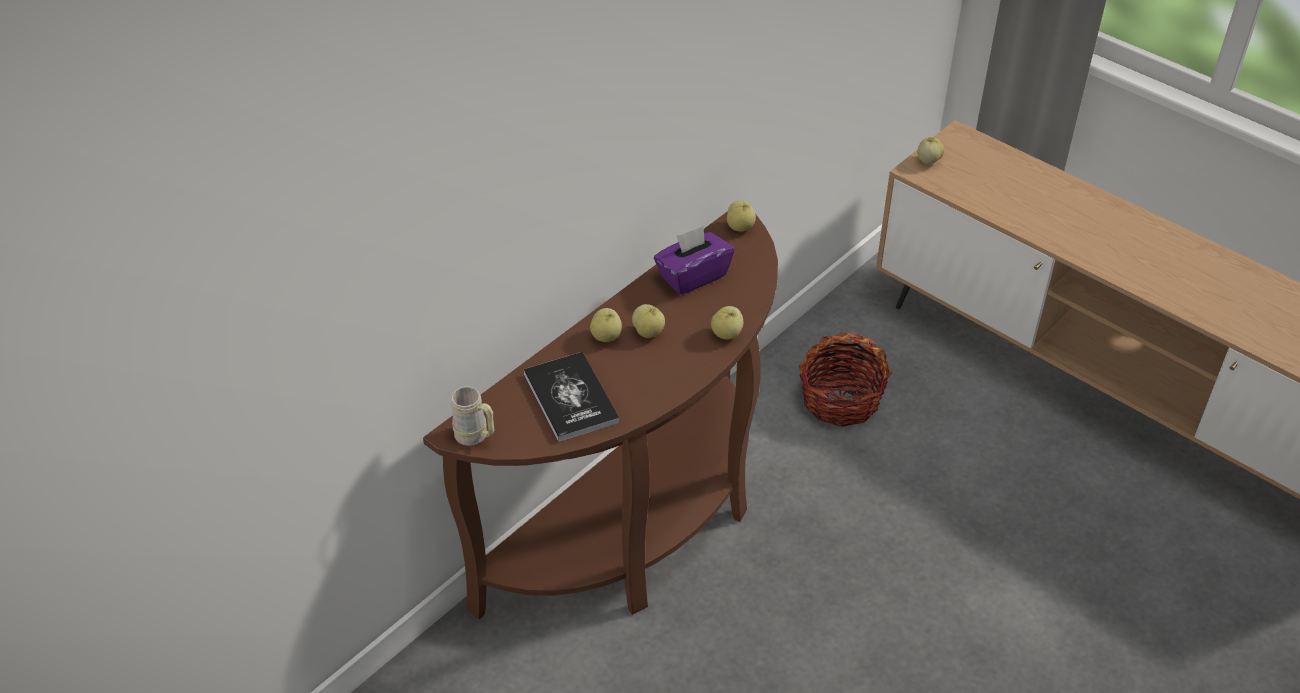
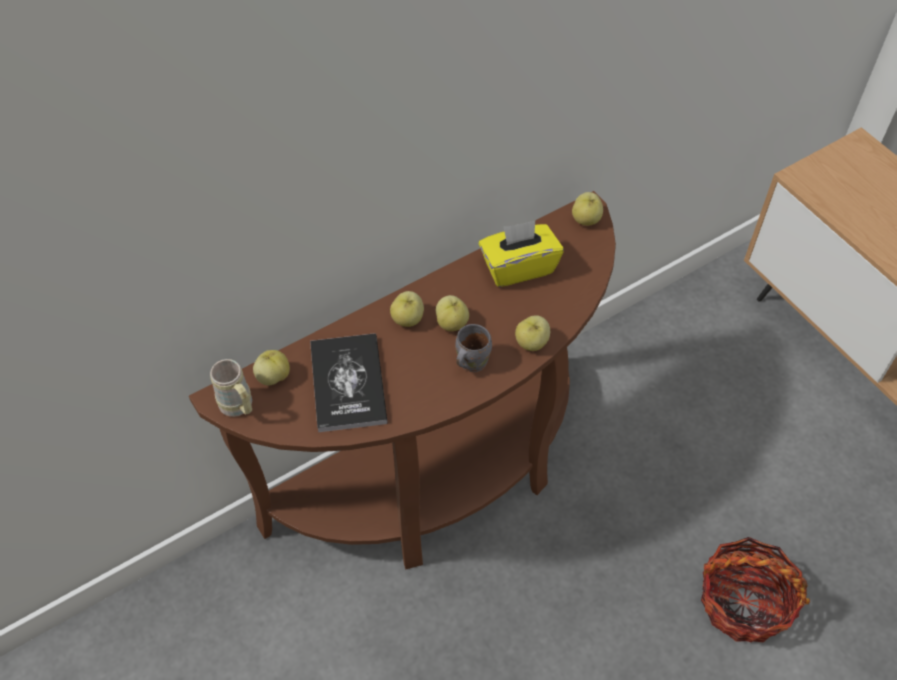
camera: 15 degrees right, 10 degrees up
(676, 359) = (470, 361): none -> grey mug
(692, 276) = (518, 267): purple tissue box -> yellow tissue box
(840, 400) = (672, 387): basket -> basket (743, 602)
(928, 160) = (818, 169): apple -> apple (273, 376)

